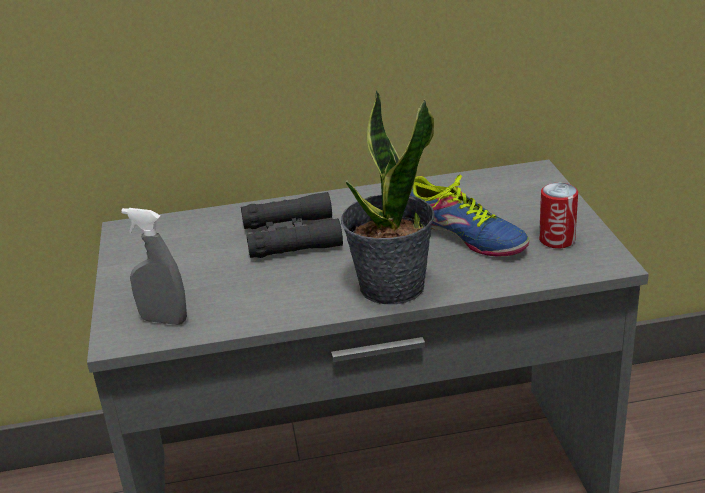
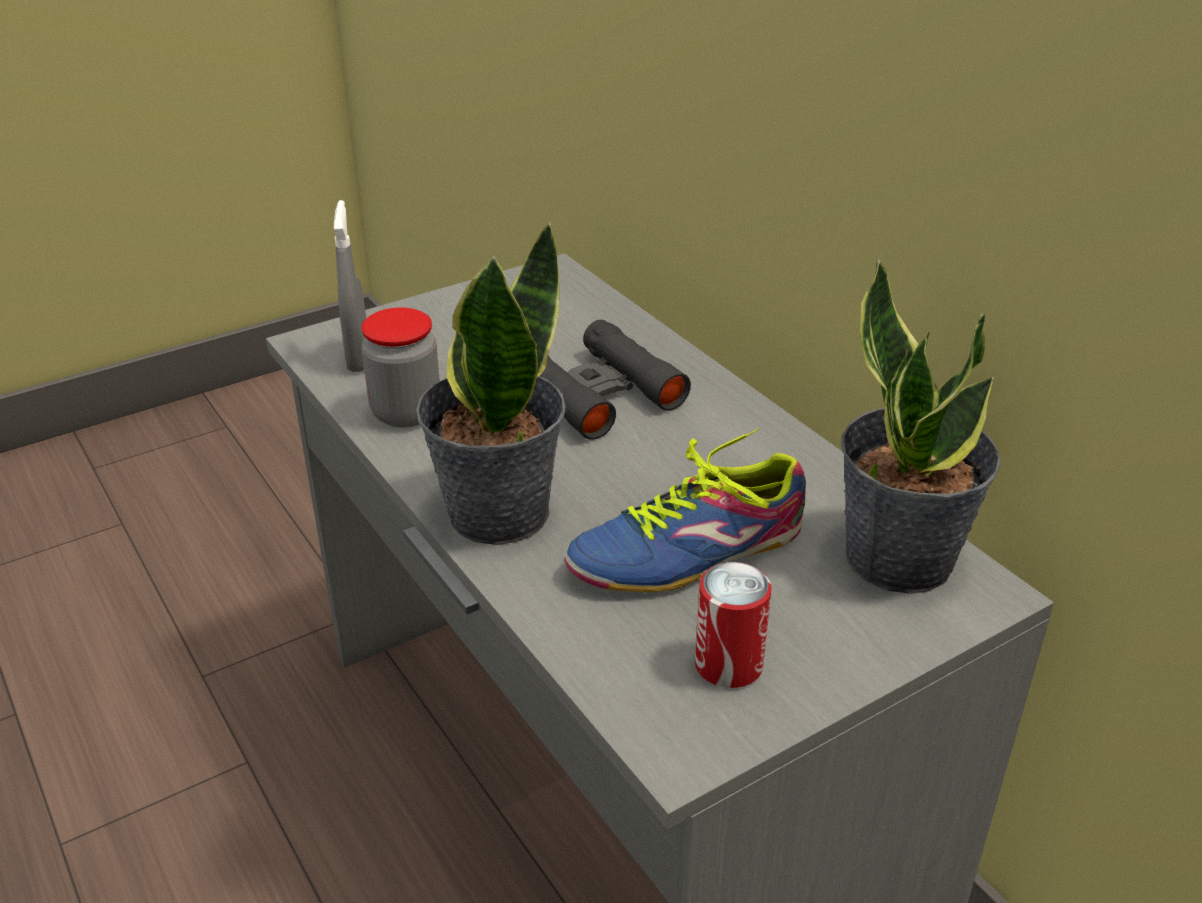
camera: 65 degrees right, 5 degrees up
(255, 307) = (406, 413): none -> jar
(465, 234) = (689, 552): shoe -> shoe turned 45 degrees clockwise
(500, 183) = (899, 556): none -> potted plant

